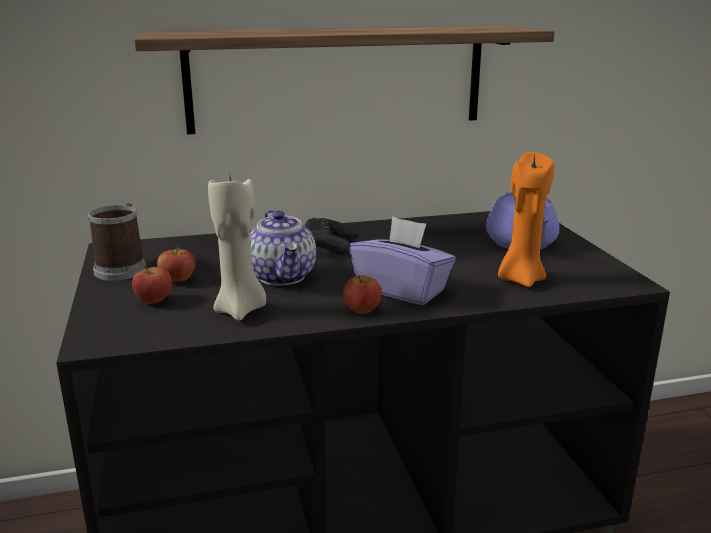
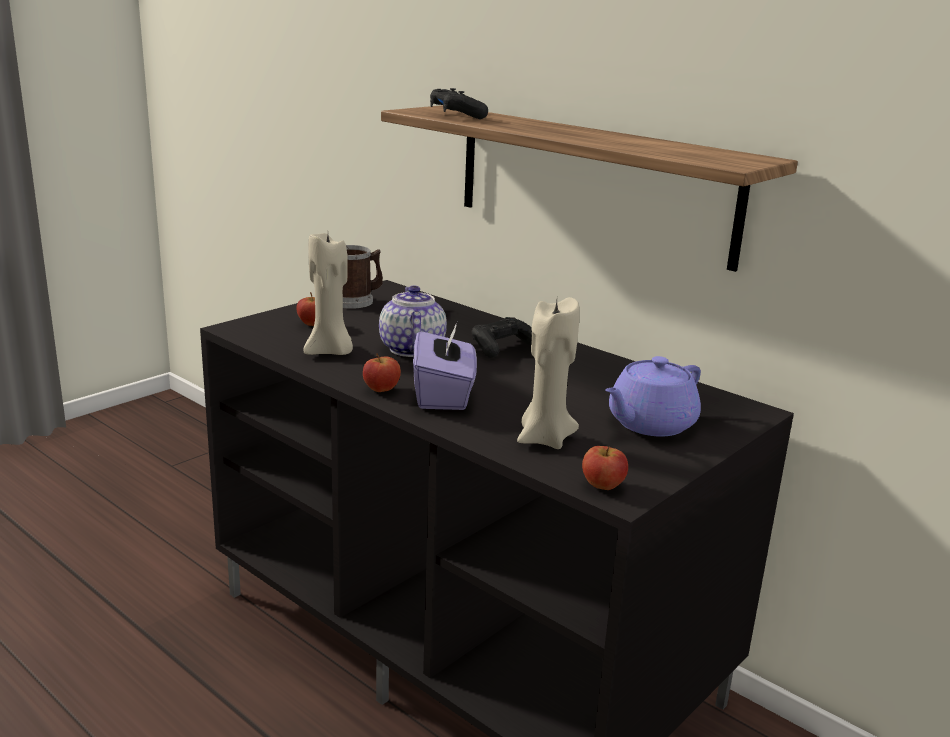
camera: 55 degrees right, 0 degrees up
(177, 280) = (357, 321): apple -> apple (602, 485)
(213, 33) = (456, 115): none -> black game controller
(283, 276) = (411, 349): teapot -> teapot turned 135 degrees clockwise
(520, 279) = (544, 439): orange candle -> beige candle

